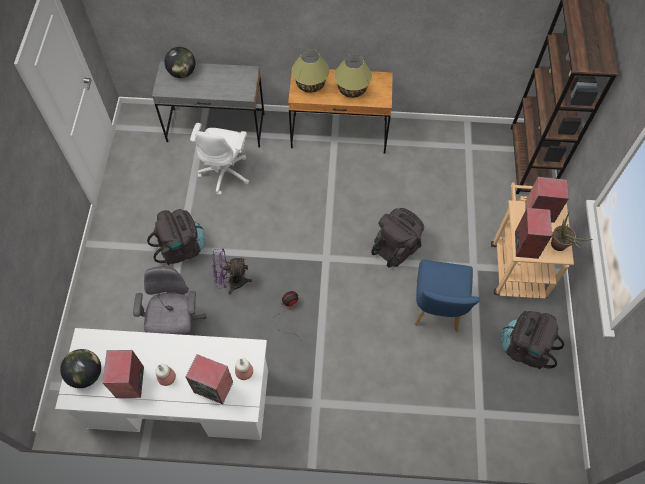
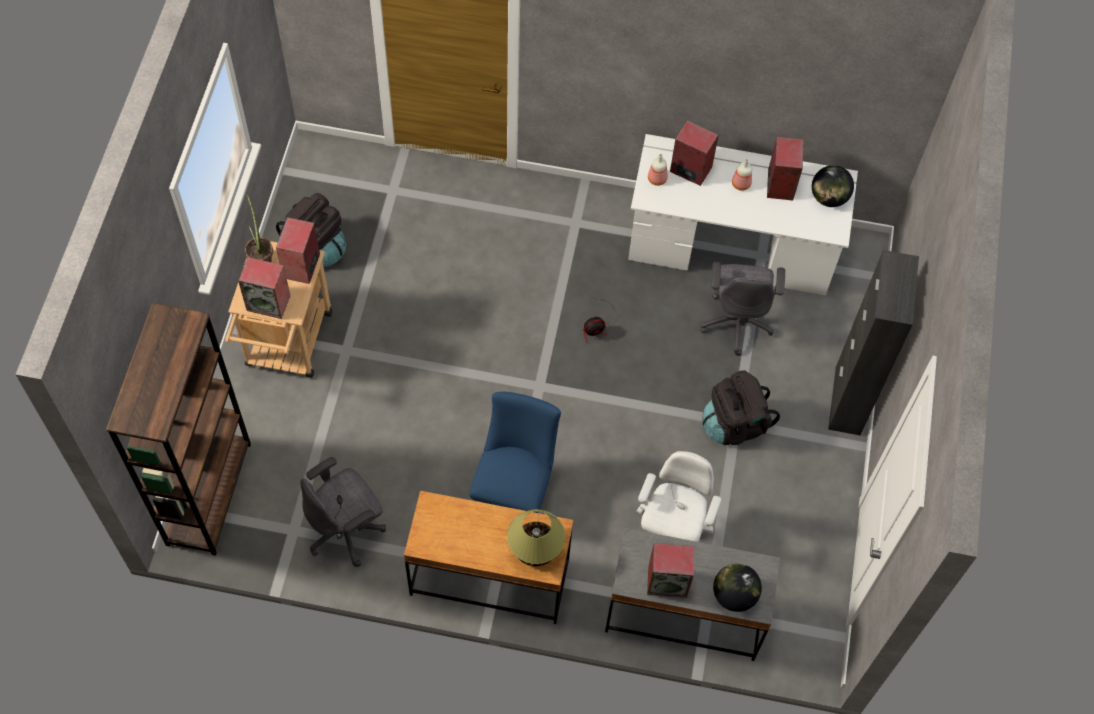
camera: 175 degrees left, 0 degrees up
(95, 275) = (847, 401): none -> black cabinet
(224, 76) = (668, 581): none -> speaker
(231, 282) = (667, 370): purple fan -> none
(352, 89) = (472, 530): table lamp -> none
(397, 247) = (441, 388): black backpack -> none
(435, 150) = (346, 530): none -> grey office chair
(437, 310) = (409, 303): blue chair -> blue chair (515, 489)

